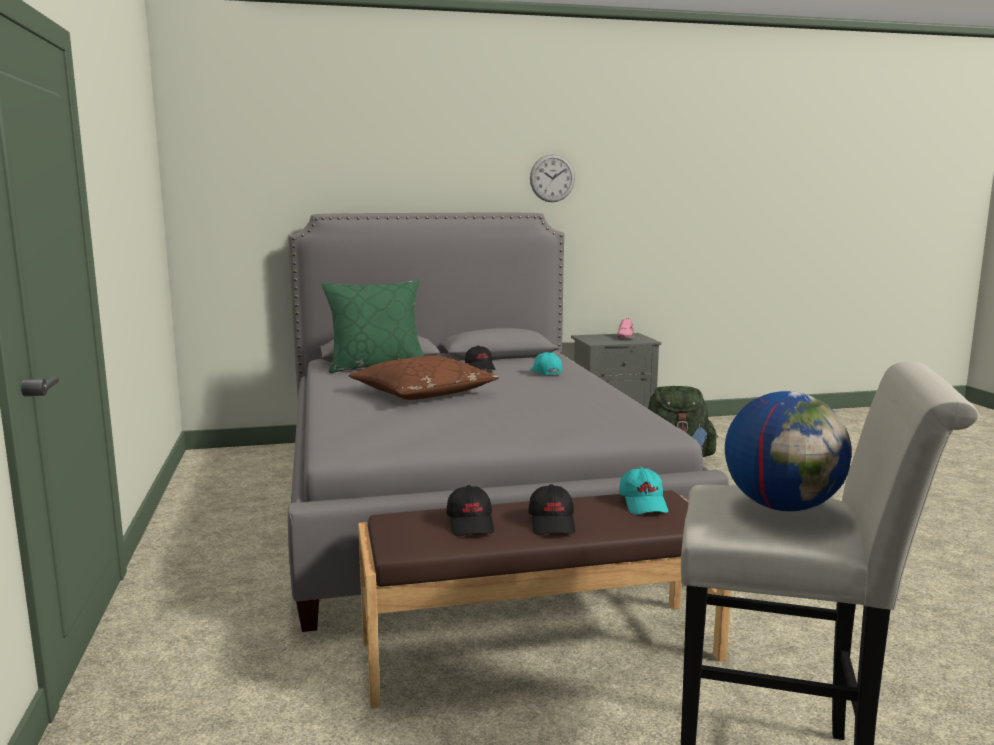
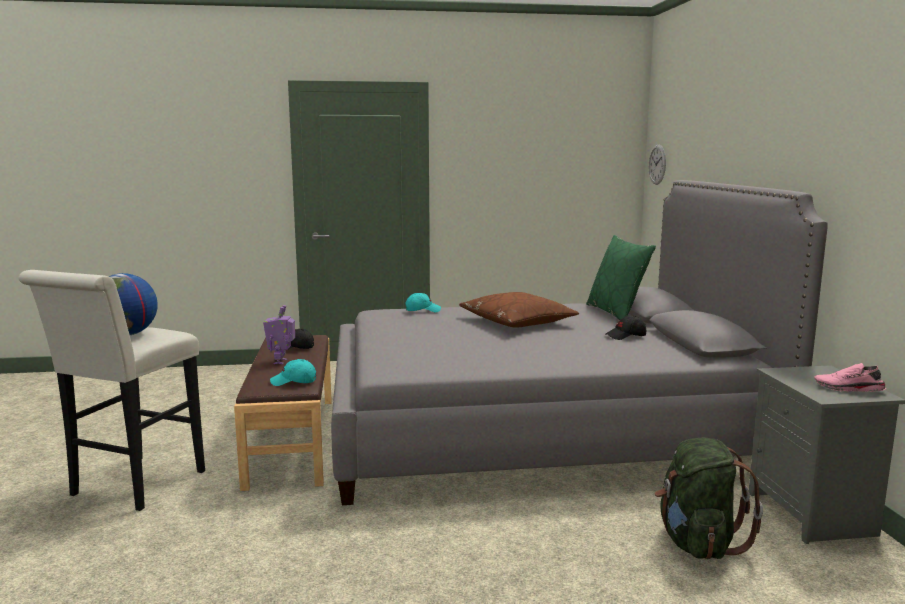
camera: 95 degrees right, 0 degrees up
(545, 372) = (610, 353): turquoise cap -> turquoise cap (422, 310)
(552, 178) = (844, 147): wall clock -> wall clock (657, 164)
(552, 523) = (281, 361): black cap -> toy robot

